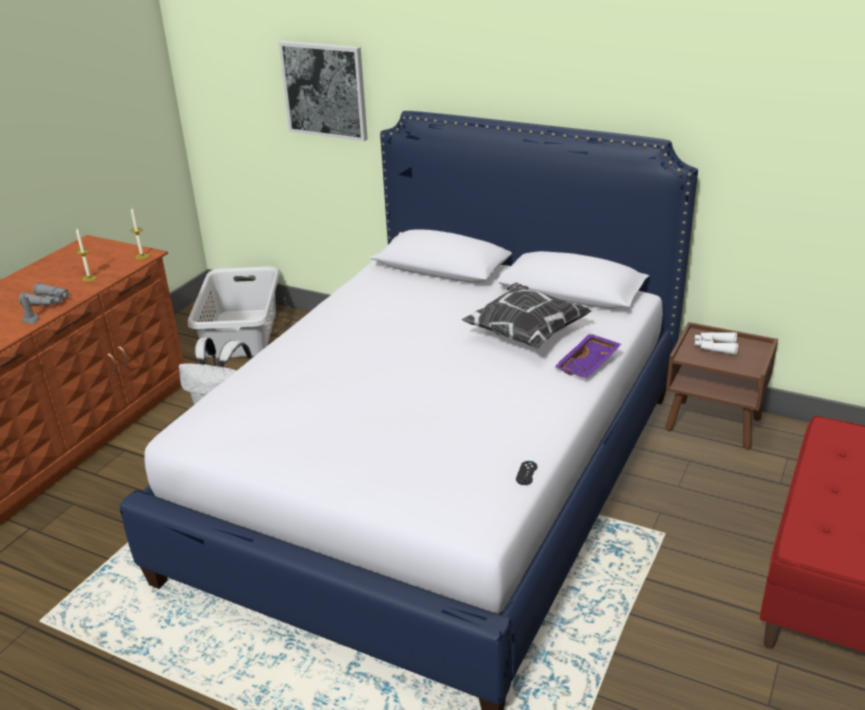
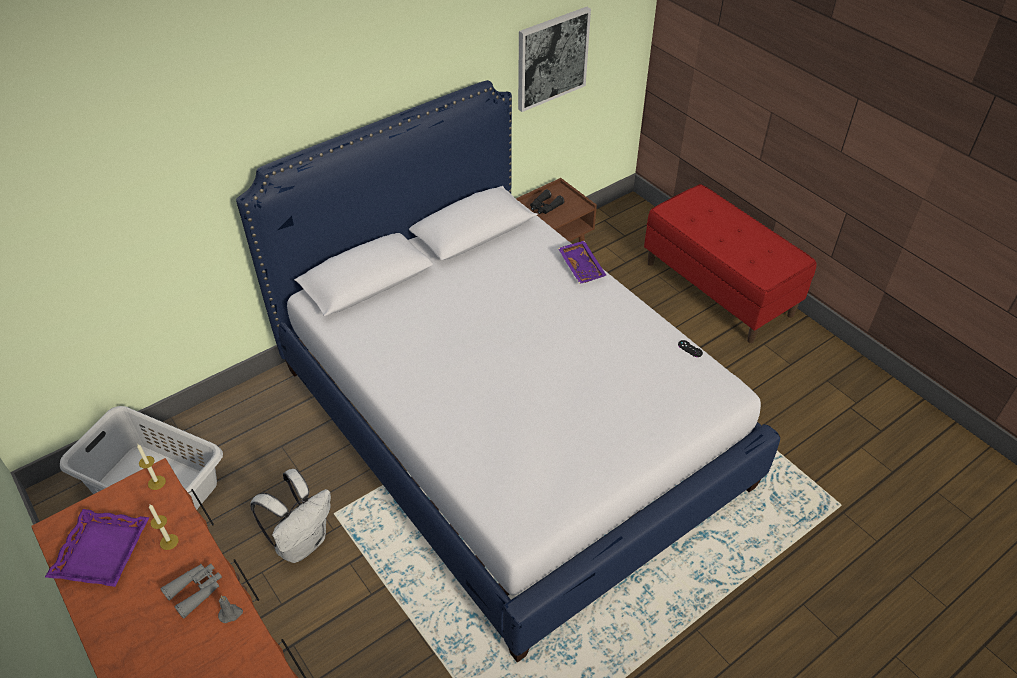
camera: 65 degrees left, 15 degrees up
(73, 261) = (101, 551): none -> purple tray
(325, 90) = (142, 195): picture -> picture (552, 58)
(525, 334) = (517, 279): pillow -> none
(714, 347) = (544, 207): white binoculars -> black binoculars

